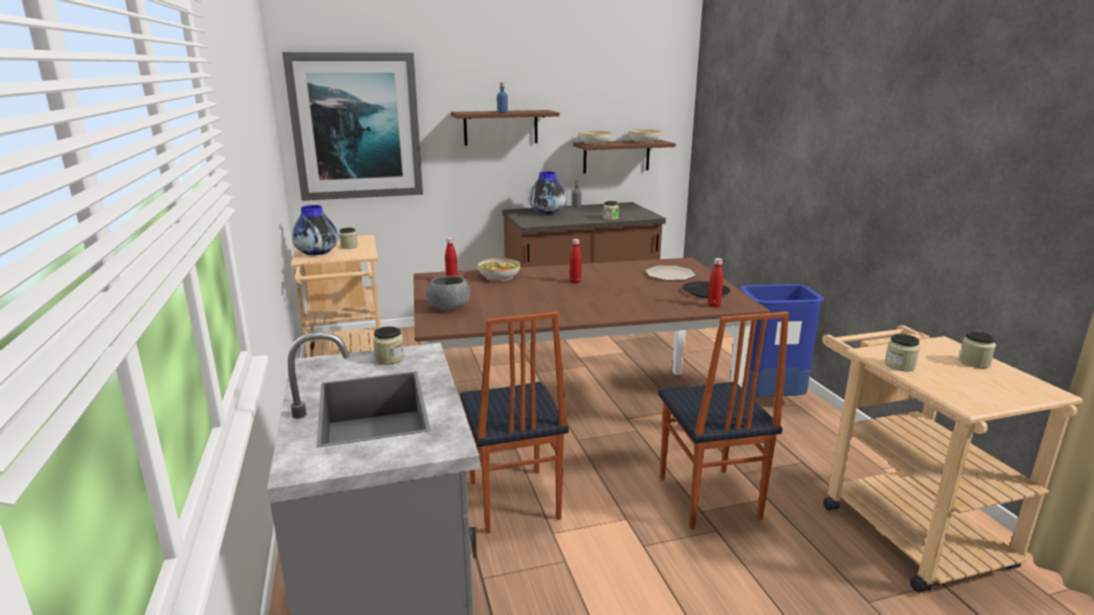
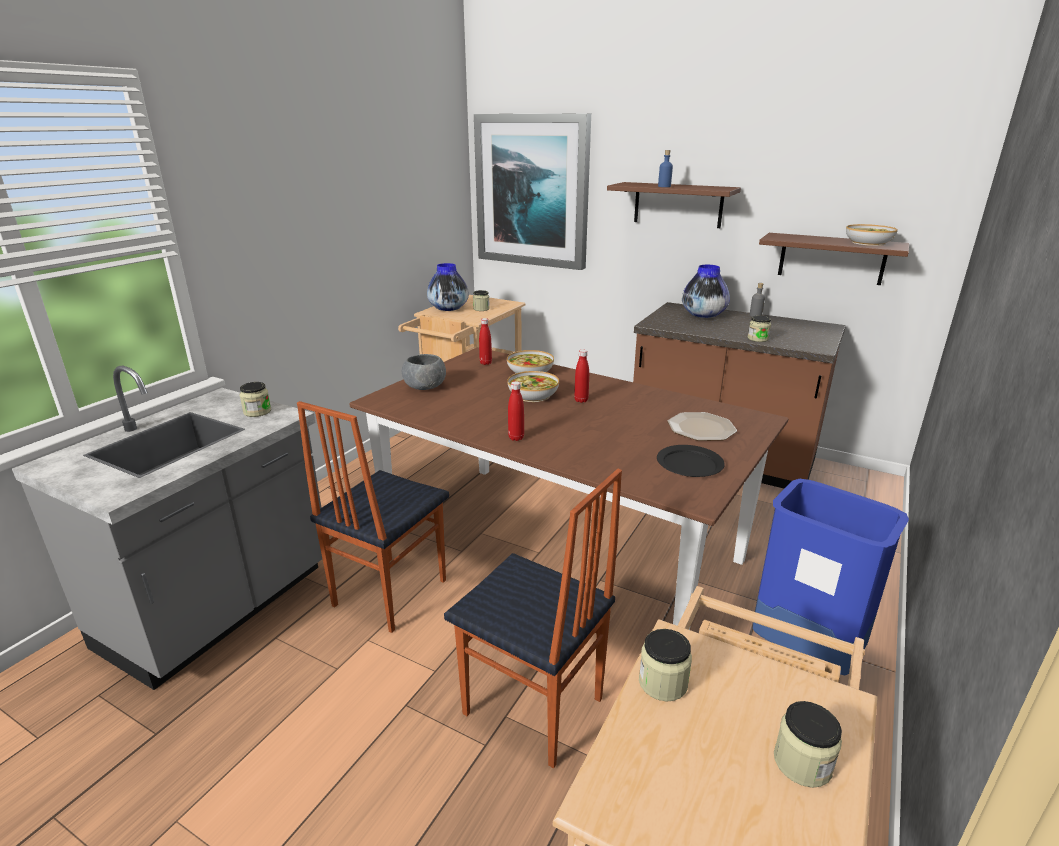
camera: 45 degrees right, 5 degrees up
(594, 143) = (788, 237): bowl -> bowl (533, 395)
(707, 498) = (533, 708): chair -> chair turned 90 degrees counterclockwise
(714, 305) = (656, 484): red bottle -> red bottle (516, 438)

